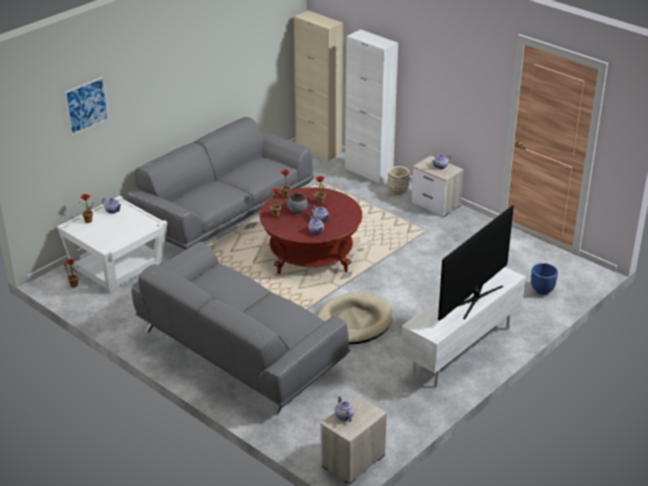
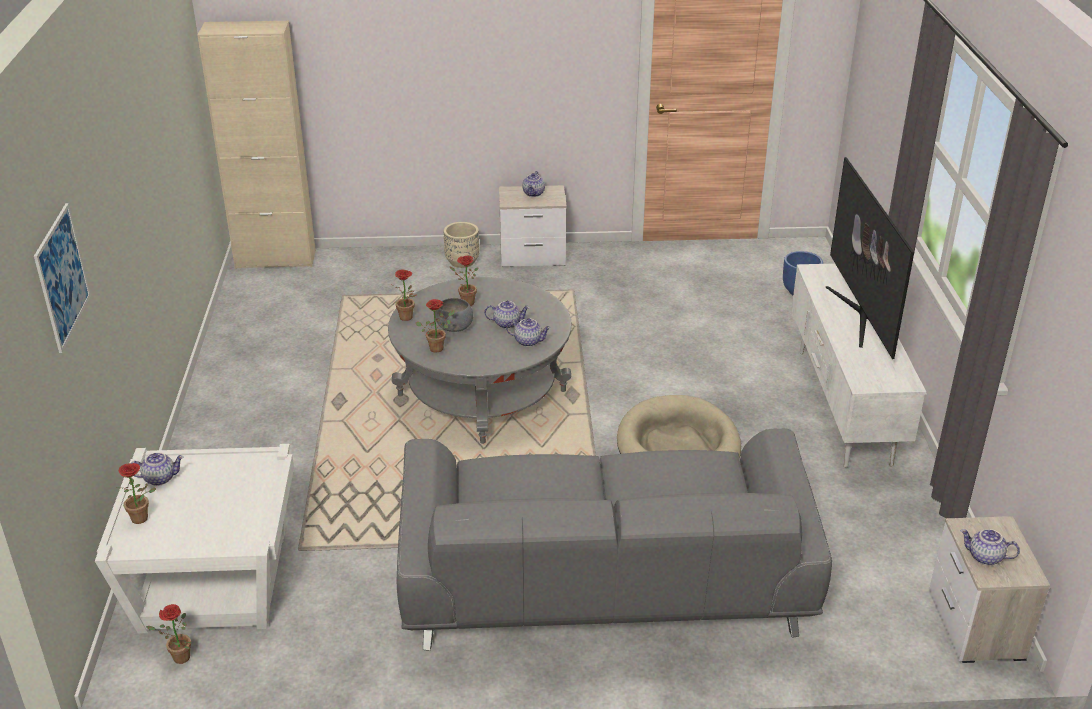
camera: 45 degrees left, 0 degrees up
(224, 213) = (271, 406): grey sofa -> none
(311, 254) = (482, 393): red coffee table -> grey coffee table
(368, 172) = (389, 257): white cabinet -> none

